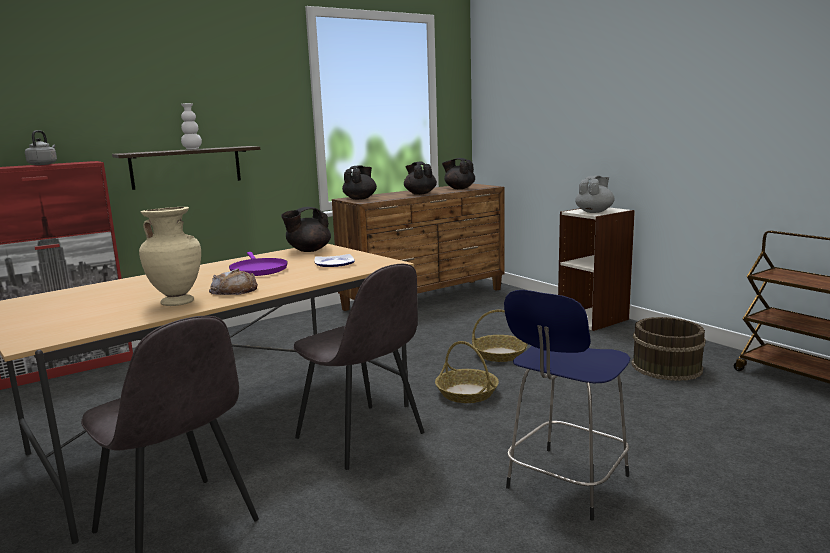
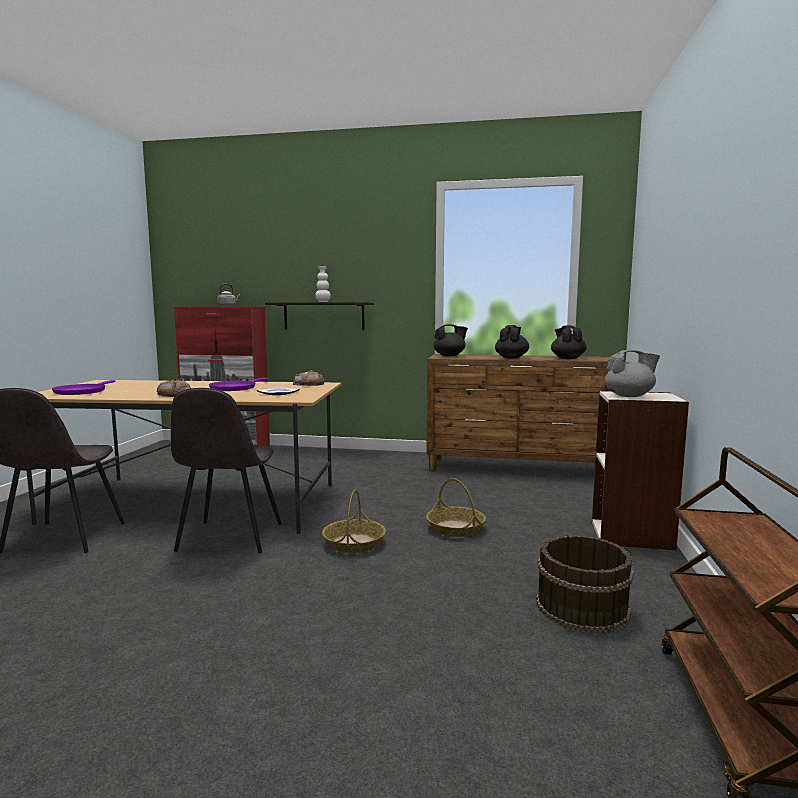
camera: 45 degrees right, 5 degrees down
(78, 319) = (81, 392): none -> purple frying pan
(178, 302) = (133, 394): beige vase -> none
(308, 250) = (309, 384): black teapot -> bread
(565, 484) = (233, 634): blue stool -> none

